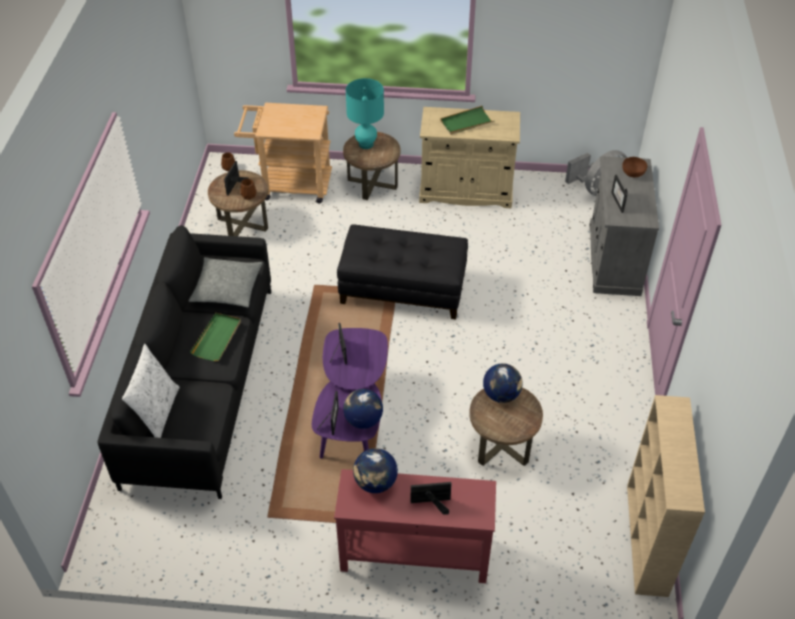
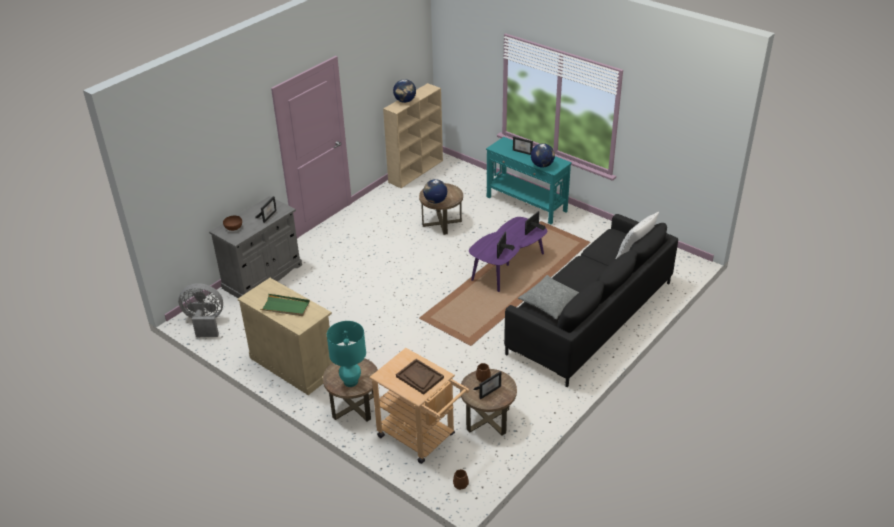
camera: 145 degrees left, 10 degrees down
(217, 338) = (576, 275): green tray -> none
(283, 121) = (419, 377): none -> brown tray
(363, 420) = (516, 224): globe -> globe (405, 101)
(403, 288) = (412, 317): black ottoman -> none
(414, 553) = (526, 204): red console table -> turquoise console table

